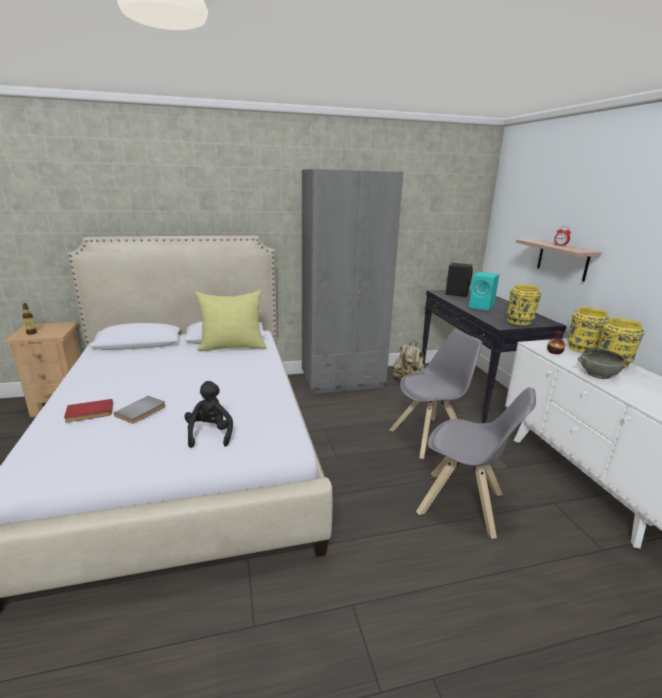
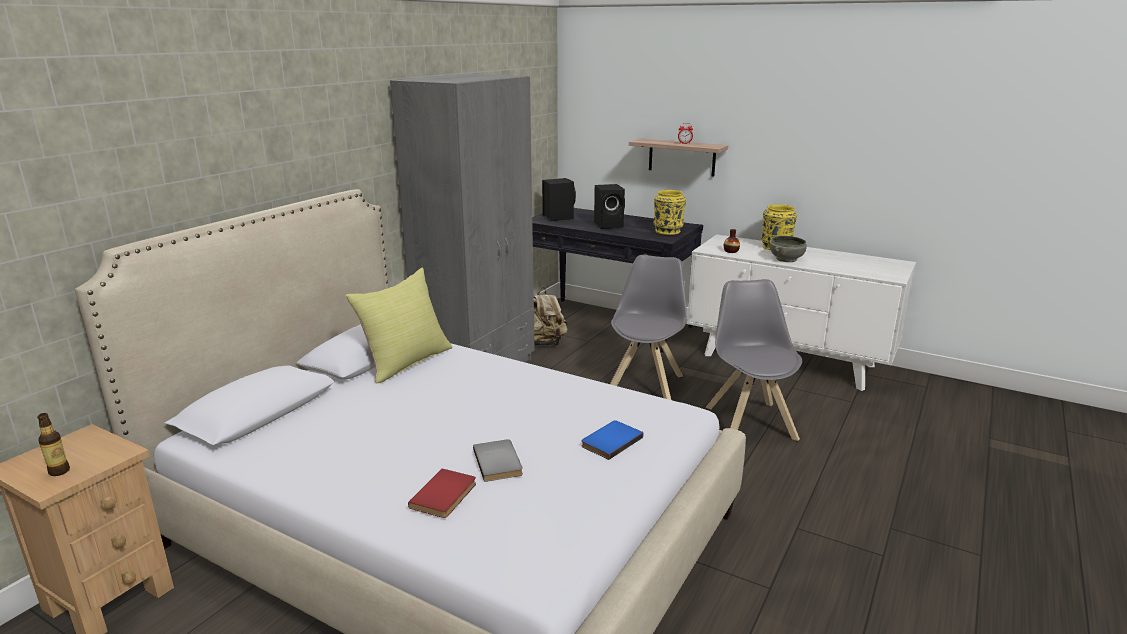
camera: 45 degrees left, 0 degrees up
(210, 434) = (610, 441): black plush toy -> blue book
(463, 504) = (749, 421): grey chair -> grey chair turned 75 degrees counterclockwise
(482, 306) = (609, 225): turquoise speaker -> black speaker
(582, 349) = (740, 242): yellow vase -> none

